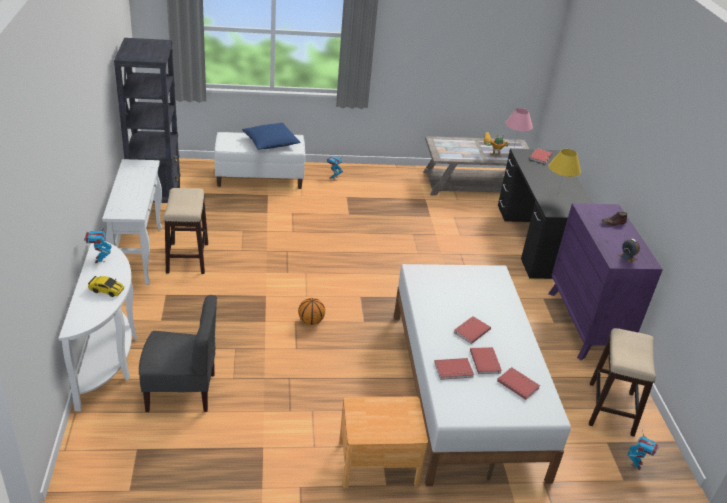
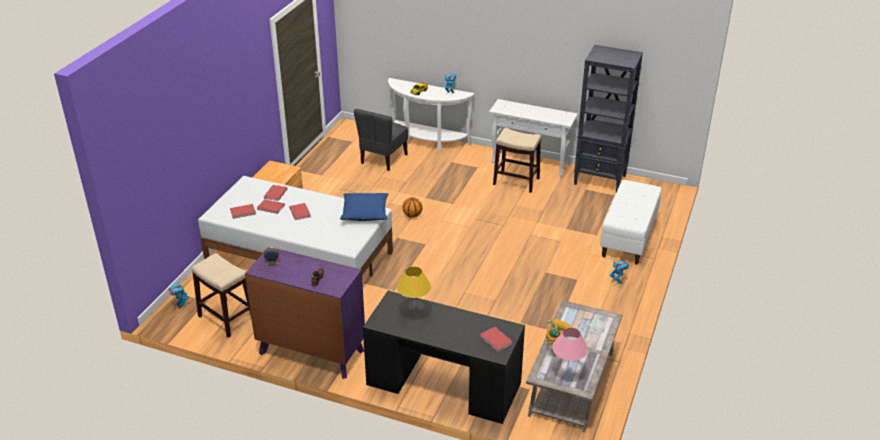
camera: 120 degrees right, 0 degrees up
(270, 143) = (631, 210): blue pillow -> blue pillow (365, 213)

